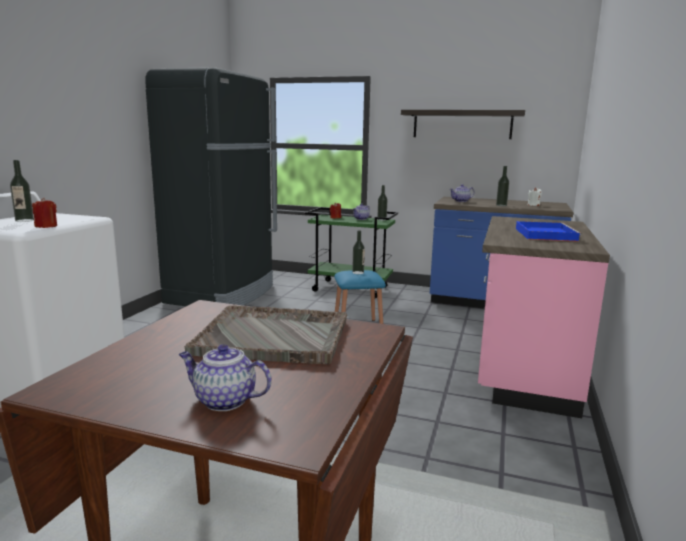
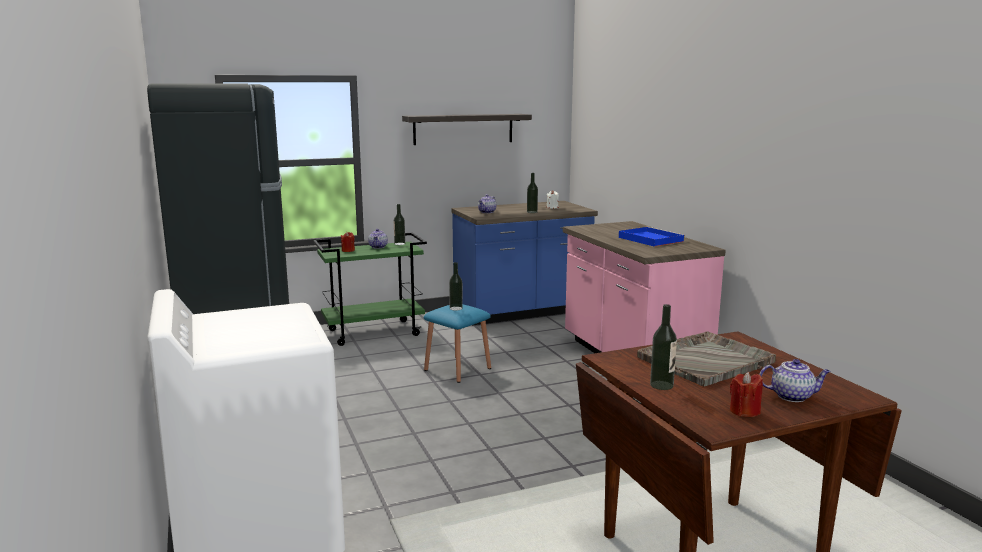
camera: 40 degrees left, 0 degrees up
(24, 220) = (239, 328): bottle -> bottle (661, 385)
(46, 226) = (305, 328): red candle -> red candle (744, 411)
(223, 401) = (792, 396): teapot -> teapot turned 150 degrees counterclockwise

